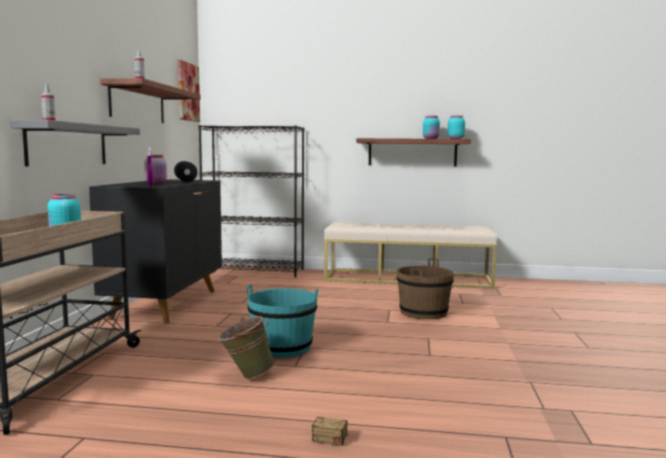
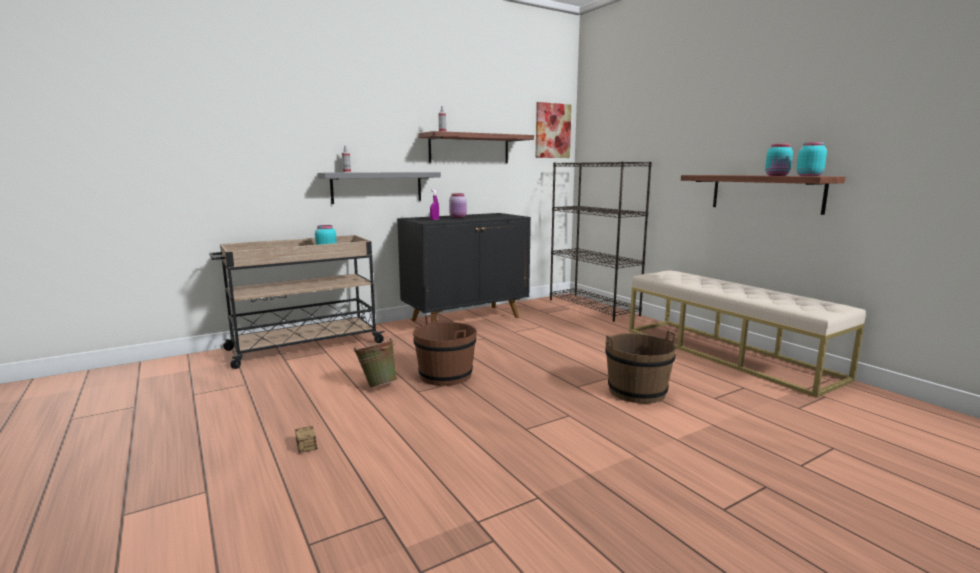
camera: 50 degrees right, 5 degrees up
(185, 181) = (495, 216): black dumbbell -> none
(282, 347) = (445, 375): turquoise bucket -> brown bucket

